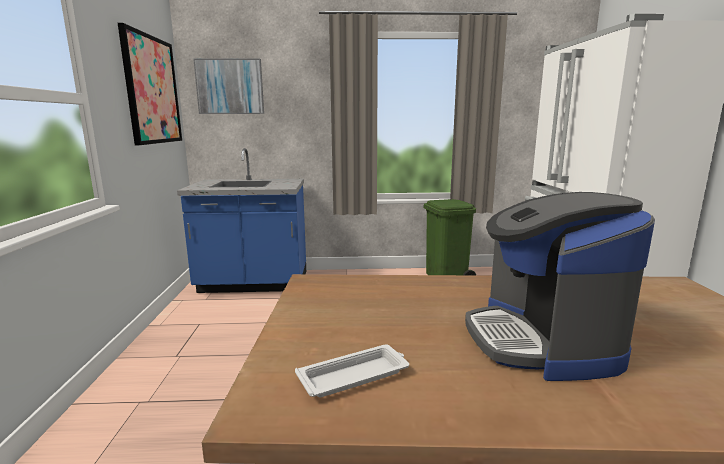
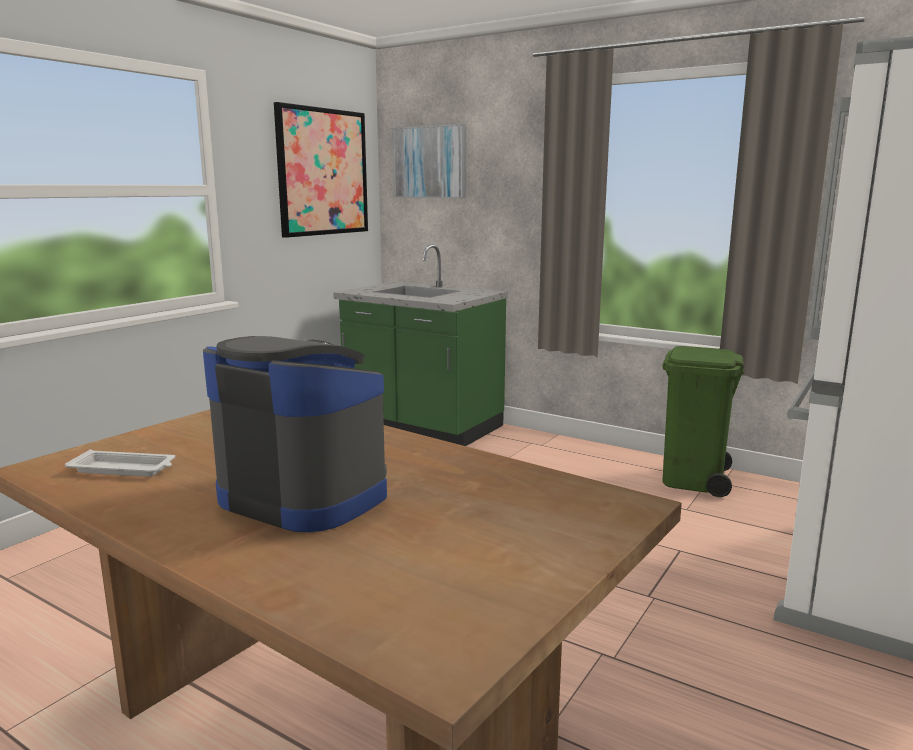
camera: 35 degrees right, 0 degrees up
(253, 283) = (422, 426): blue counter -> green counter
(542, 340) = (305, 495): coffee machine -> coffee machine turned 90 degrees clockwise

